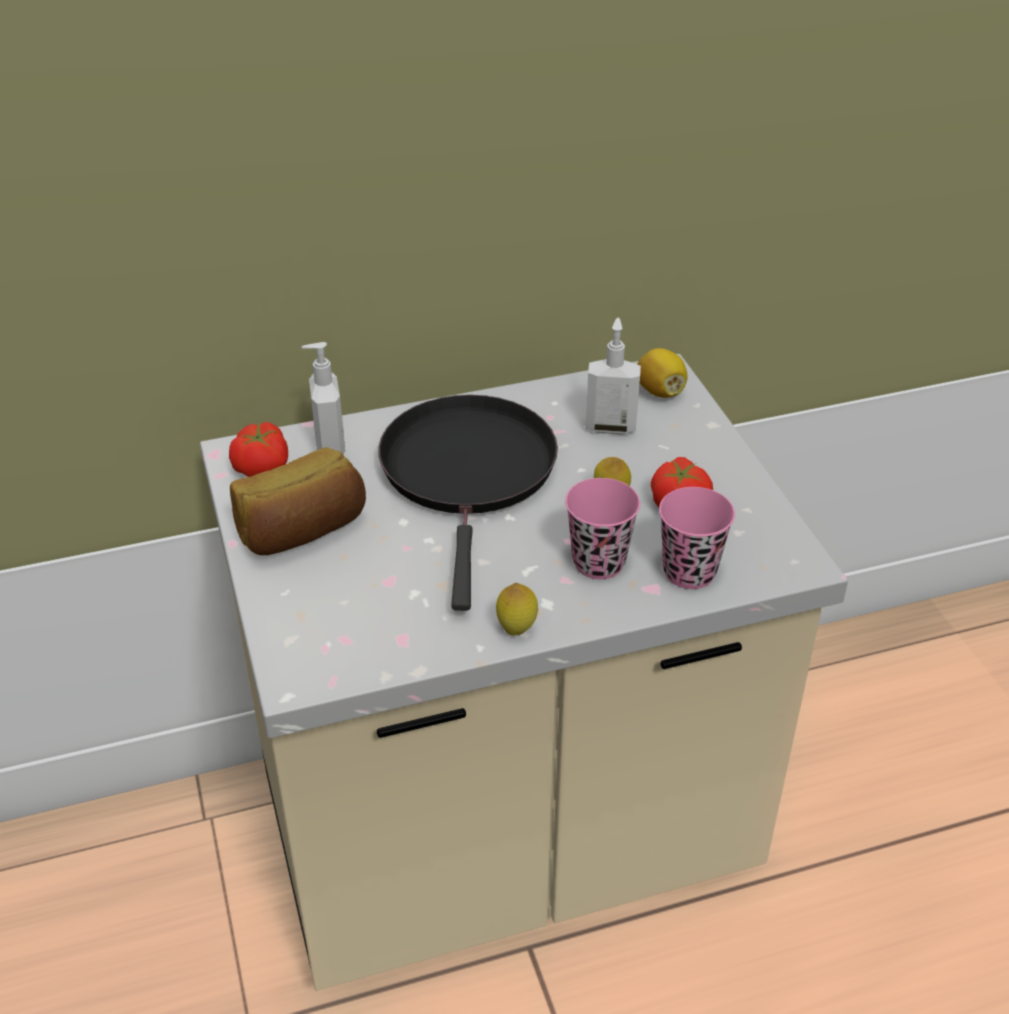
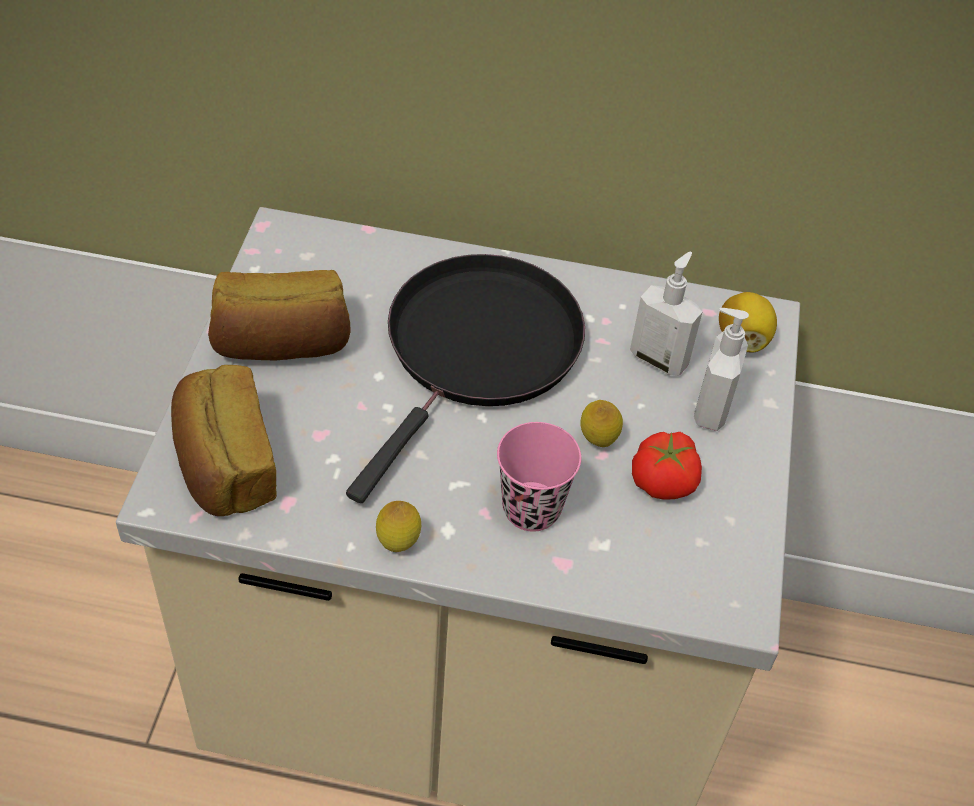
camera: 25 degrees right, 10 degrees up
(263, 467) = (294, 259): tomato -> none
(326, 634) = (224, 464): none -> bread
(328, 446) = (369, 262): soap dispenser -> soap dispenser (710, 409)
(689, 572) = (614, 563): pink cup -> none

